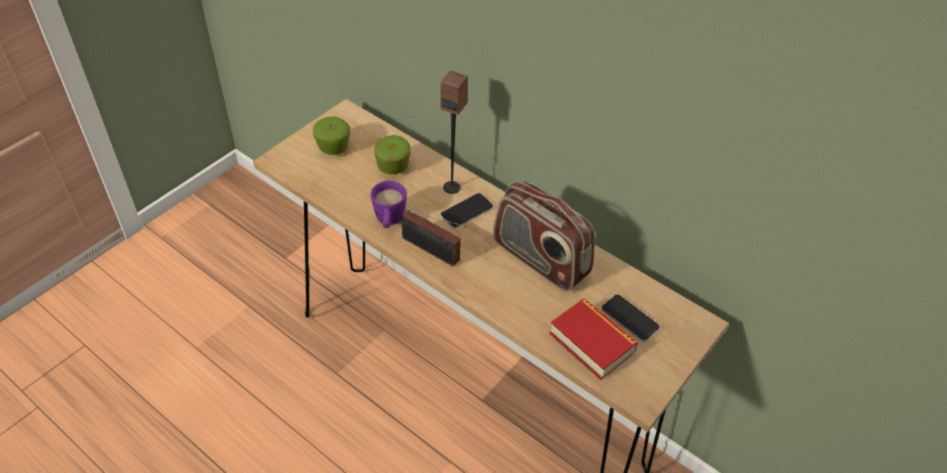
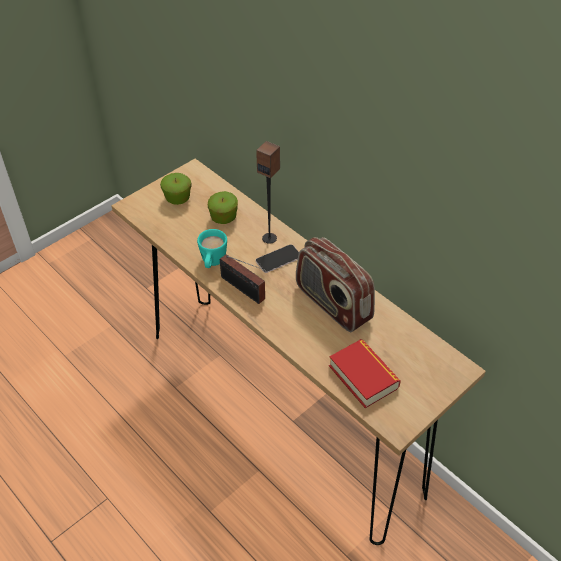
camera: 10 degrees right, 0 degrees up
(389, 221) = (212, 263): purple mug -> turquoise mug
(630, 318) = (400, 359): phone -> none

